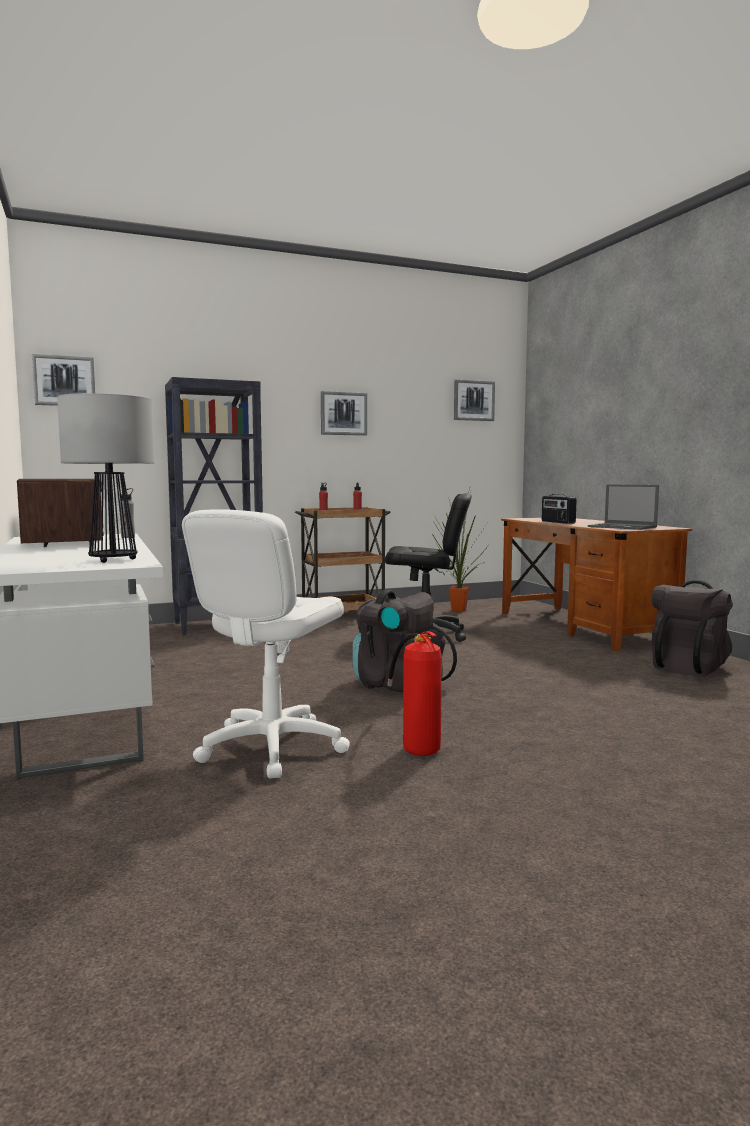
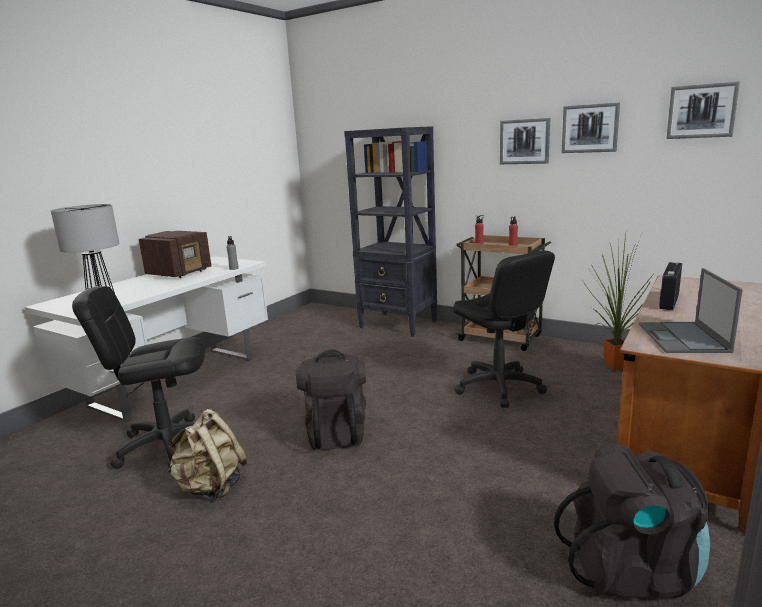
camera: 55 degrees right, 10 degrees up
(64, 381) = (318, 133): picture -> picture (590, 128)
(271, 747) = (167, 445): white office chair -> black office chair
(415, 741) = (211, 487): fire extinguisher -> beige backpack

